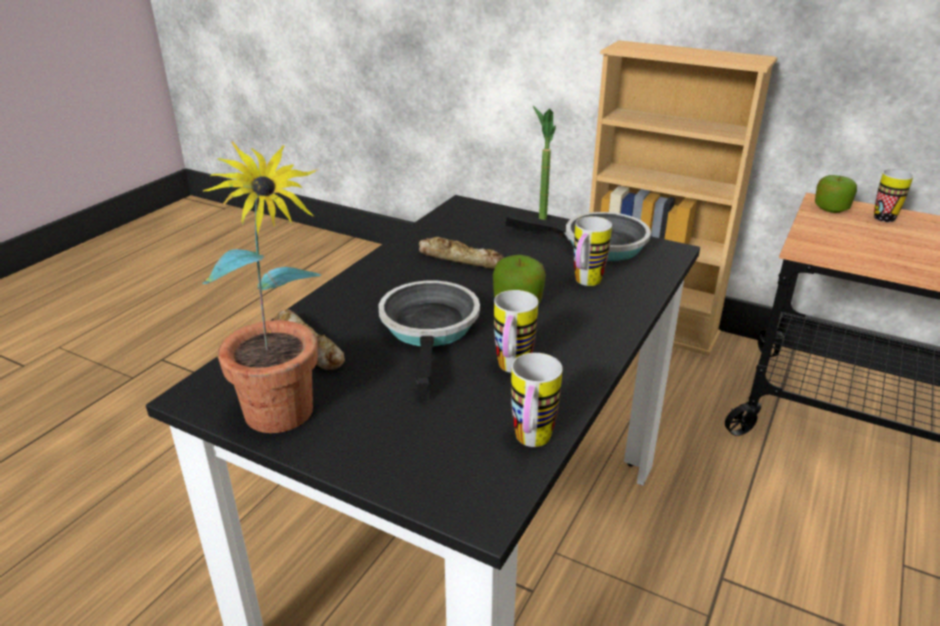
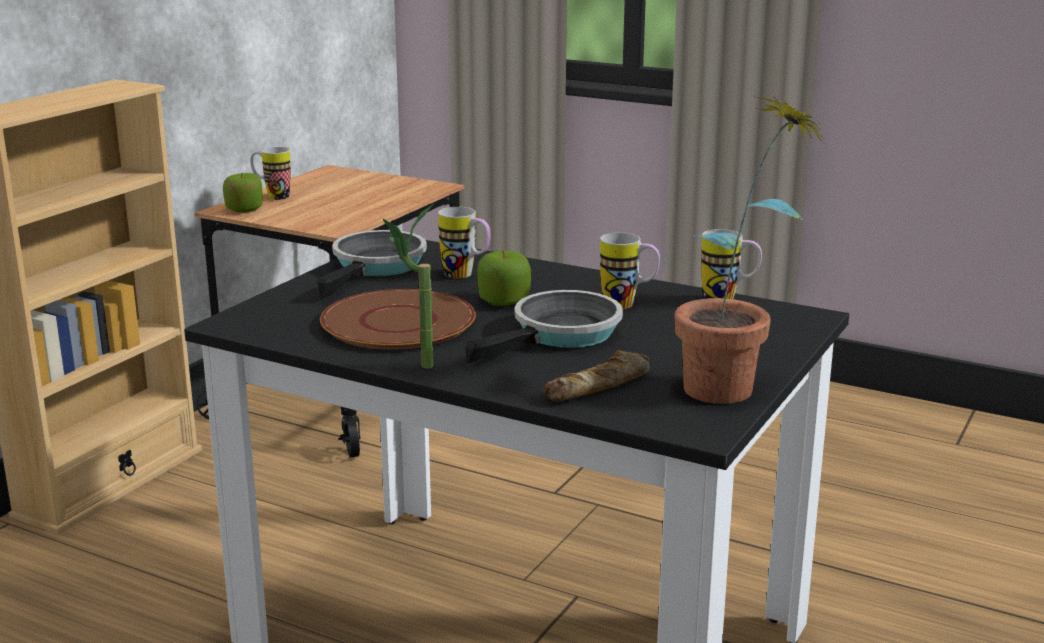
camera: 90 degrees left, 10 degrees down
(430, 330) = (561, 334): frying pan -> frying pan turned 135 degrees clockwise
(461, 259) = (398, 323): bread -> brown plate
(540, 215) = (283, 287): potted plant -> potted plant (414, 367)

